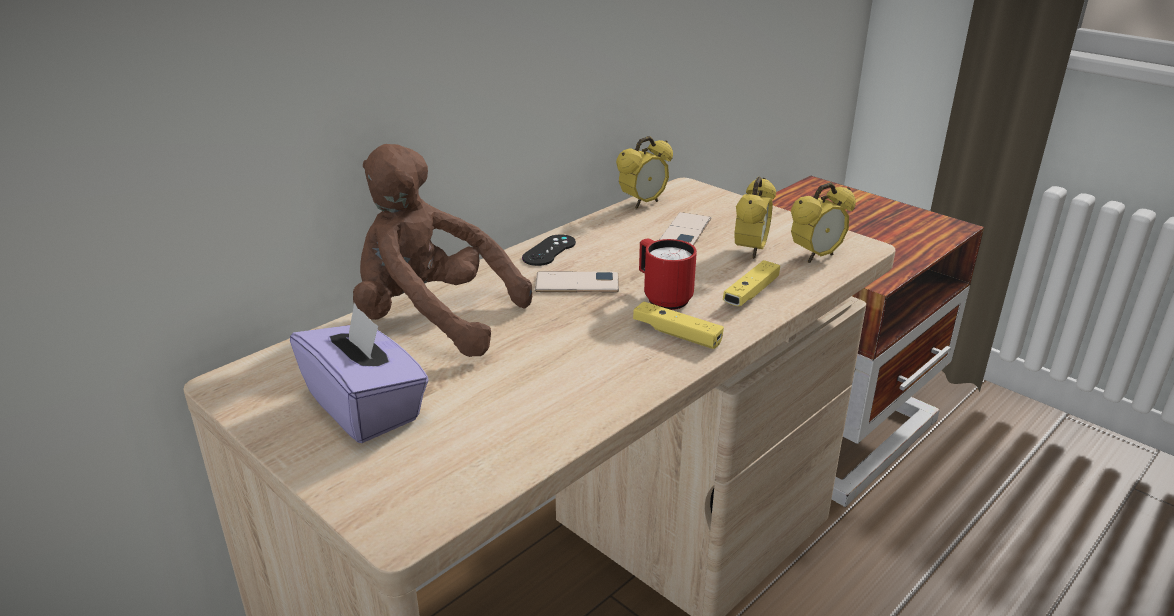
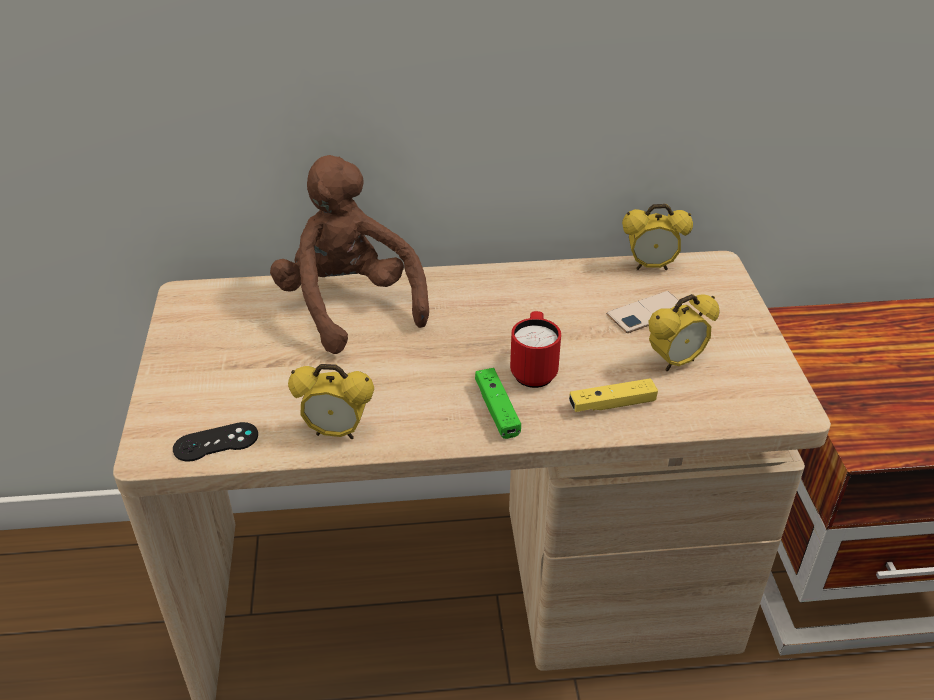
camera: 40 degrees right, 10 degrees up
(366, 407) = (231, 356): purple tissue box -> none
(549, 250) = (508, 281): black game controller -> black game controller (216, 442)
(577, 283) = (487, 323): phone -> none
(676, 334) = (497, 410): yellow game controller -> green game controller
(816, 257) = (728, 398): alarm clock -> alarm clock (336, 432)

